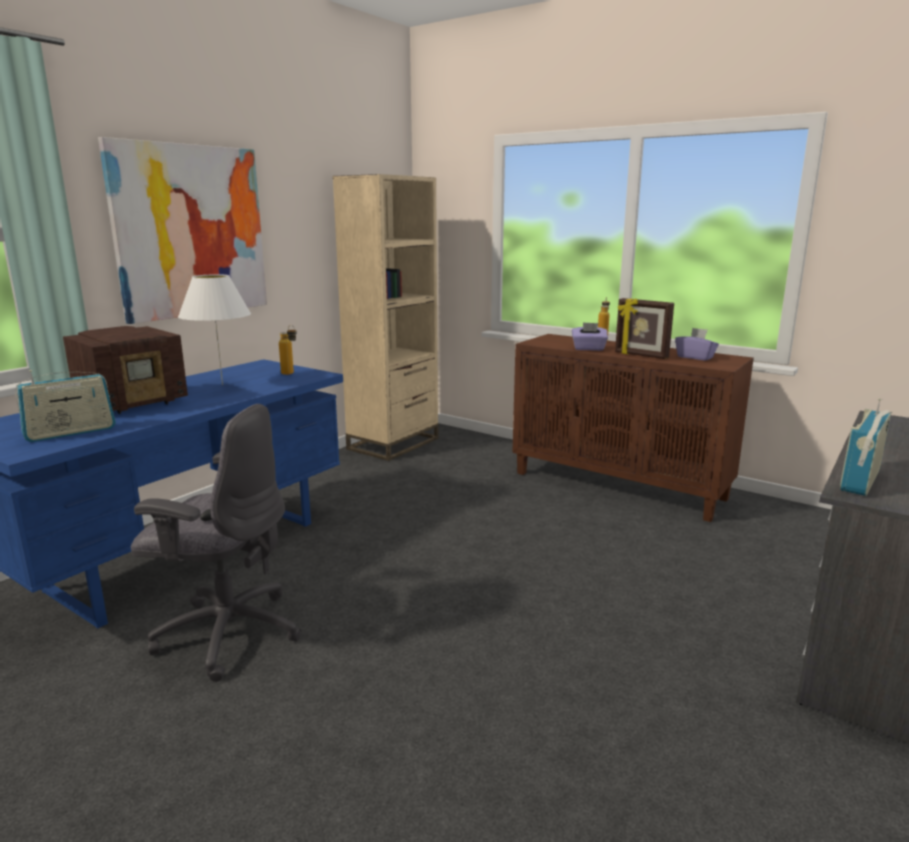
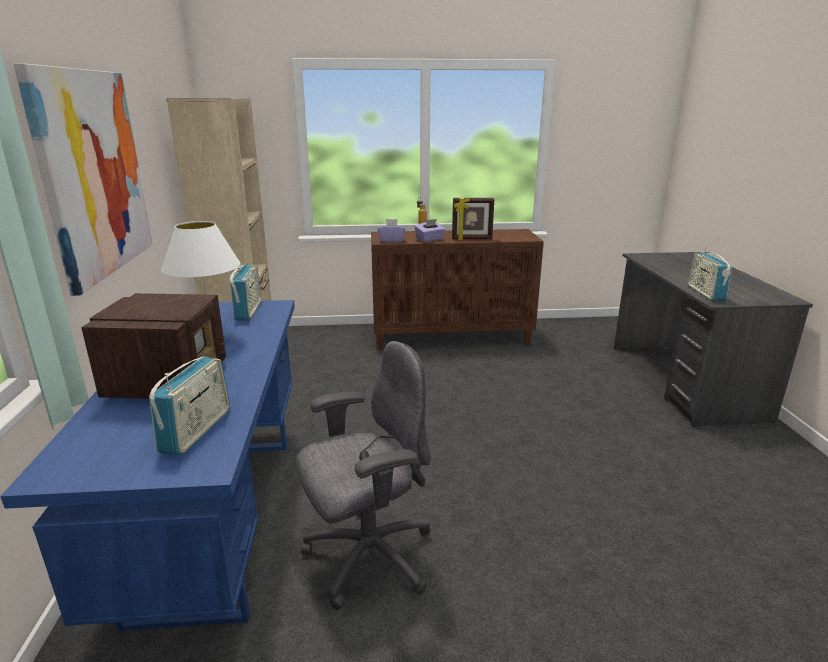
camera: 40 degrees left, 5 degrees up
(290, 374) = (248, 311): bottle -> radio
(695, 357) = (502, 234): purple tissue box -> purple tissue box (391, 240)

